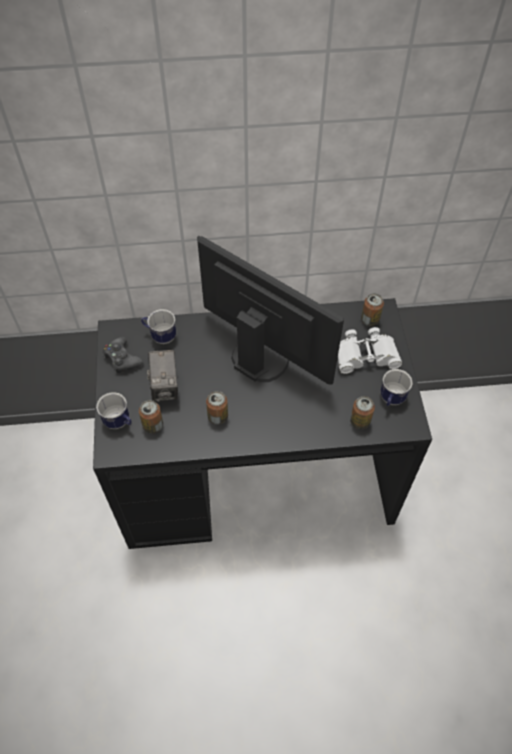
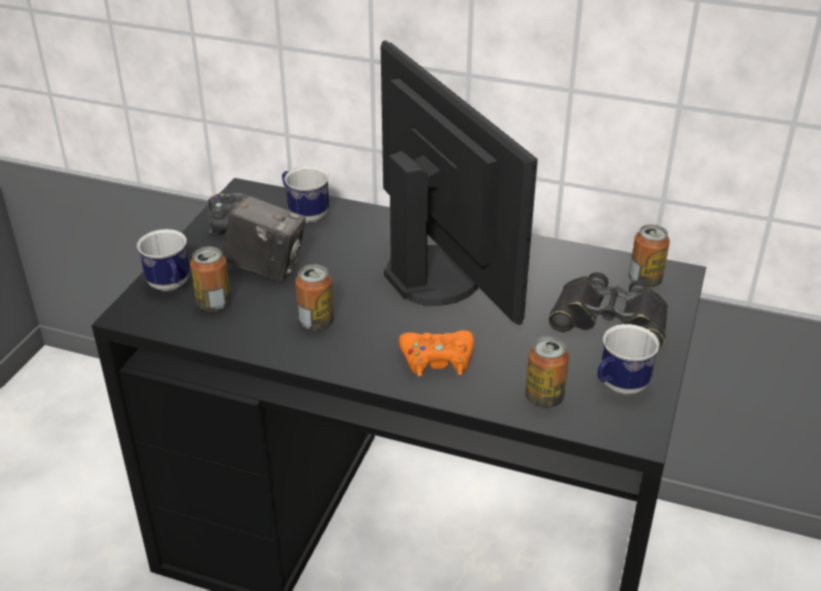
camera: 25 degrees right, 20 degrees down
(165, 387) = (266, 268): camera -> camera turned 90 degrees counterclockwise
(295, 417) = (437, 359): none -> orange game controller
(366, 355) = (609, 320): white binoculars -> black binoculars

